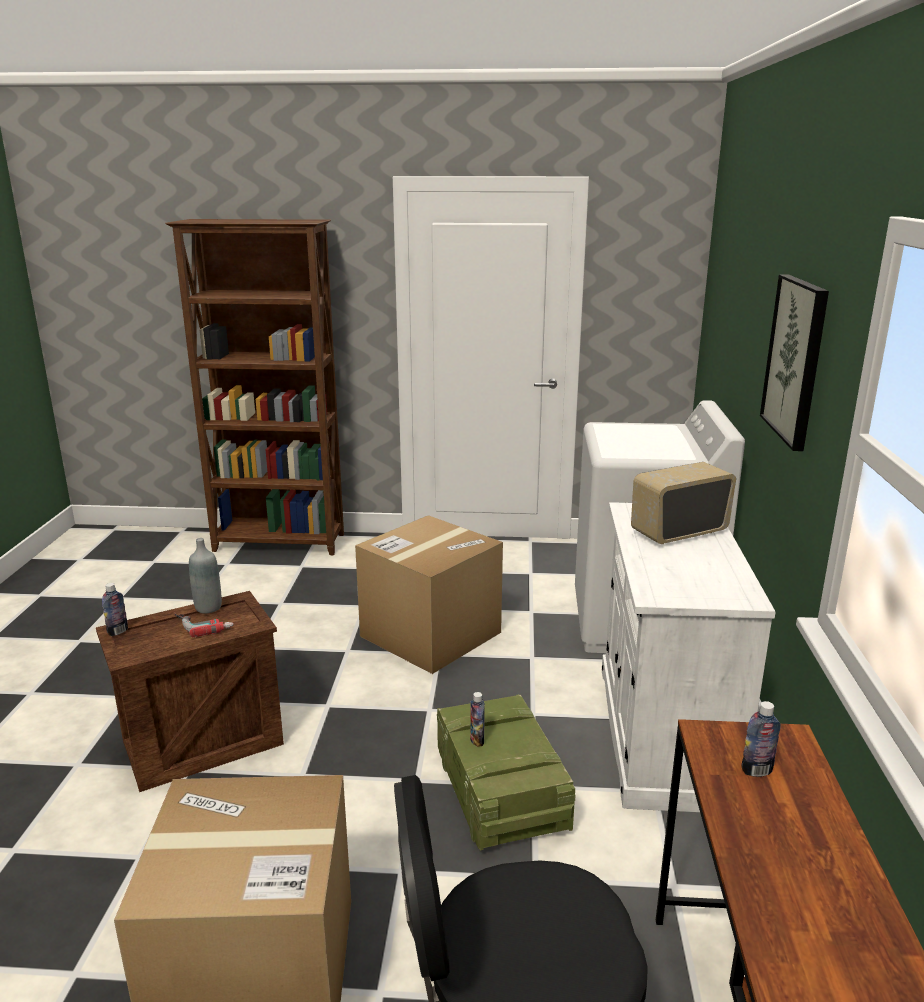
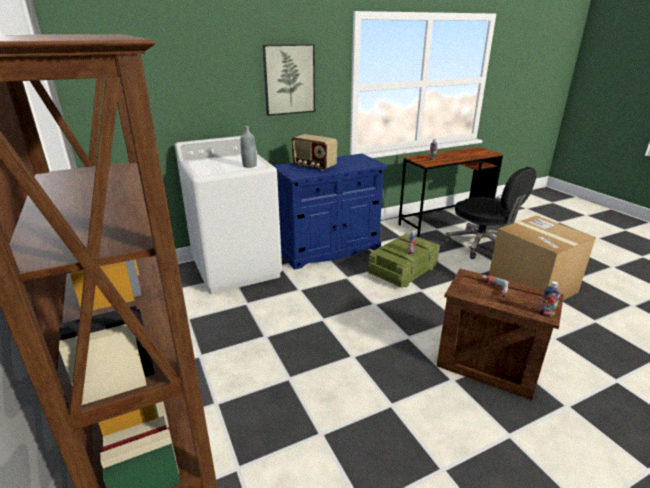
camera: 120 degrees left, 5 degrees up
(208, 607) = (479, 297): grey bottle -> grey bottle (249, 165)
(430, 634) = (304, 330): cardboard box -> none
(662, 733) = (329, 249): white cabinet -> blue cabinet

